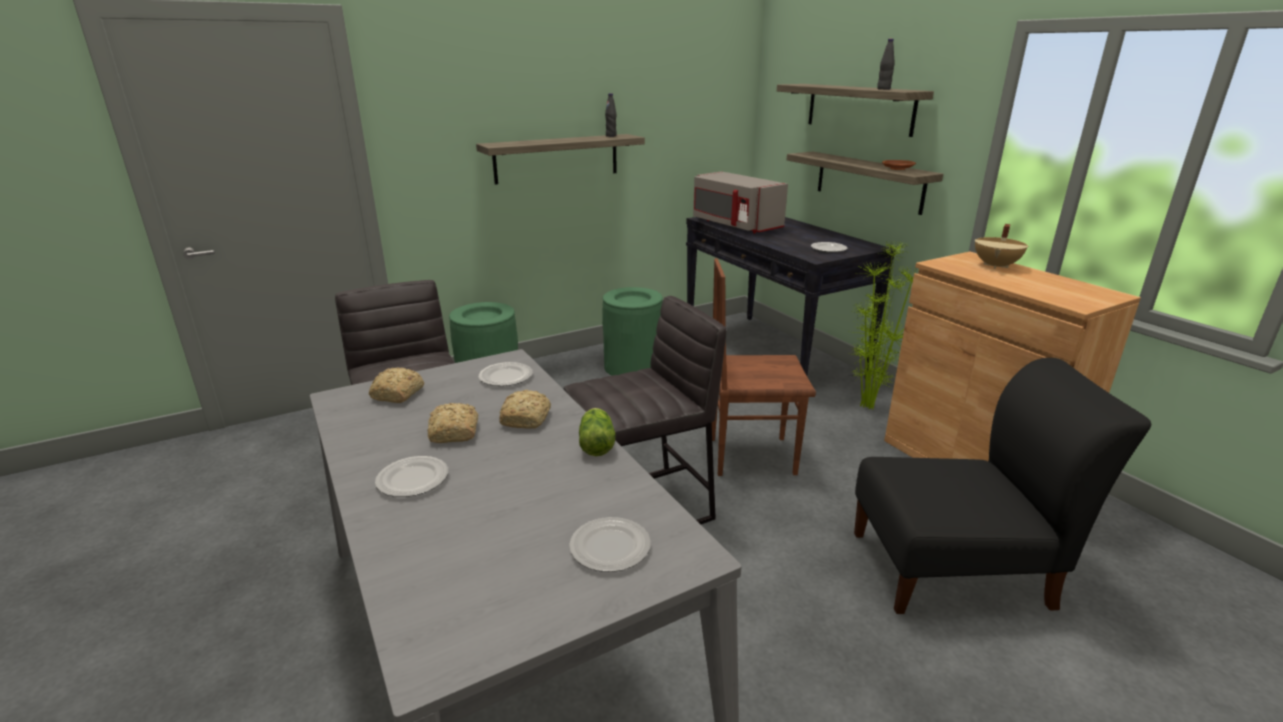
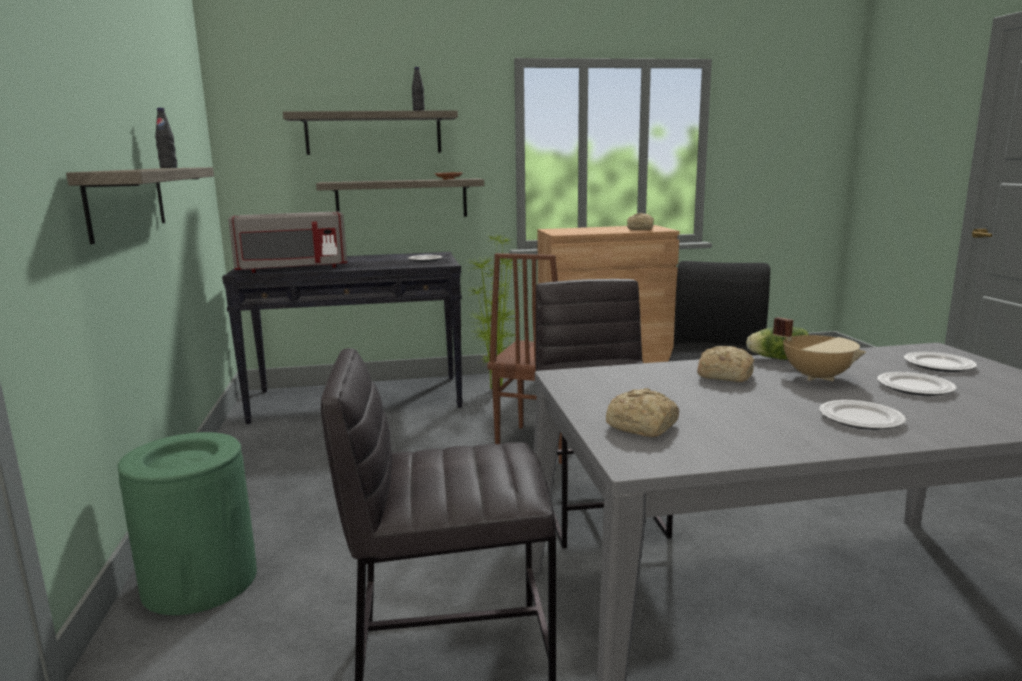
camera: 70 degrees left, 10 degrees down
(453, 433) = (755, 402): bread -> bread (641, 229)
(506, 377) = (615, 379): plate -> plate (914, 387)
(633, 367) = (290, 467): green trash can -> none
(996, 266) = (577, 229): beige cooking pot -> beige cooking pot (817, 376)

